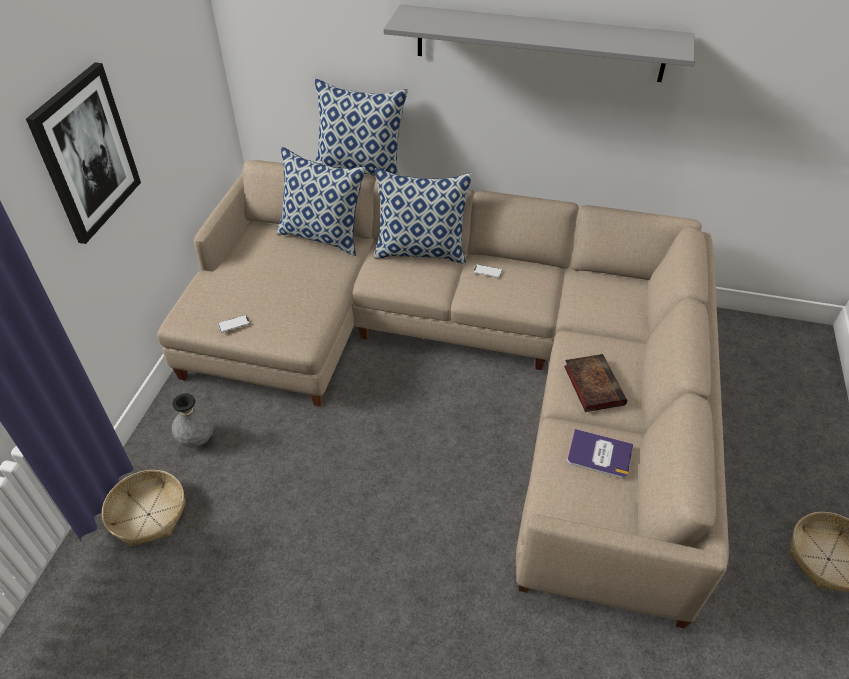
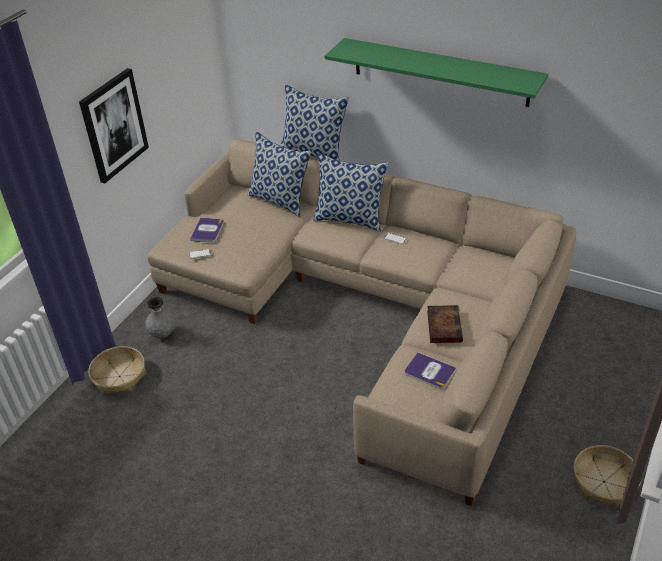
camera: 15 degrees right, 5 degrees down
(236, 288) = (207, 230): none -> book
(539, 43) = (440, 72): grey shelf -> green shelf

